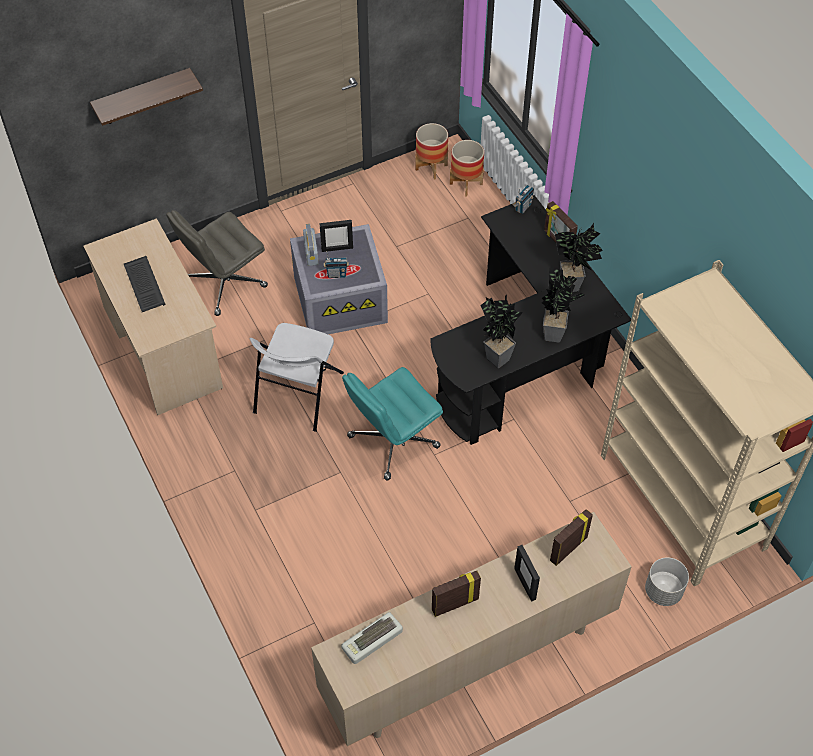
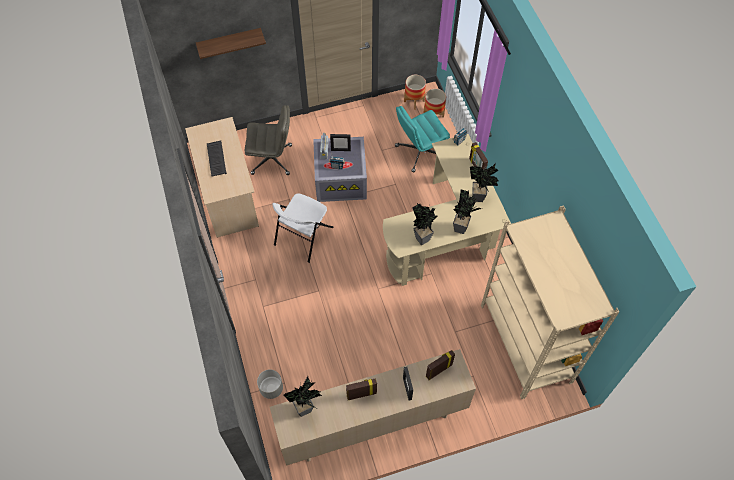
camera: 10 degrees right, 5 degrees up
(224, 284) = (272, 159): grey office chair -> grey office chair turned 150 degrees counterclockwise
(372, 641) = (307, 409): keyboard -> potted plant
(392, 442) = (354, 276): turquoise office chair -> turquoise office chair (419, 152)
(524, 358) = (446, 235): black desk -> beige desk
(663, 591) = (501, 399): grey planter -> grey planter (271, 388)

